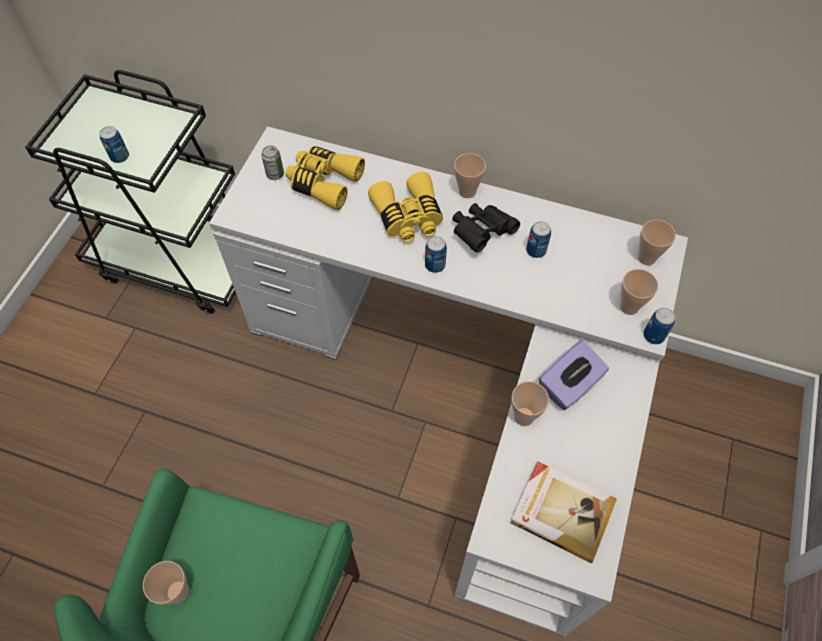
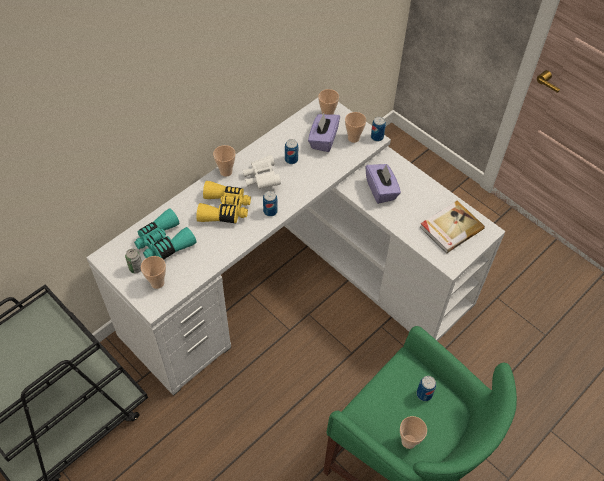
camera: 65 degrees left, 5 degrees down
(119, 156) = (47, 360): can -> can (424, 394)
(324, 182) = (164, 243): yellow binoculars -> turquoise binoculars
(481, 232) = (261, 179): black binoculars -> white binoculars
(524, 416) = (389, 219): cup -> cup (157, 283)
(597, 271) = (323, 140): none -> purple tissue box

